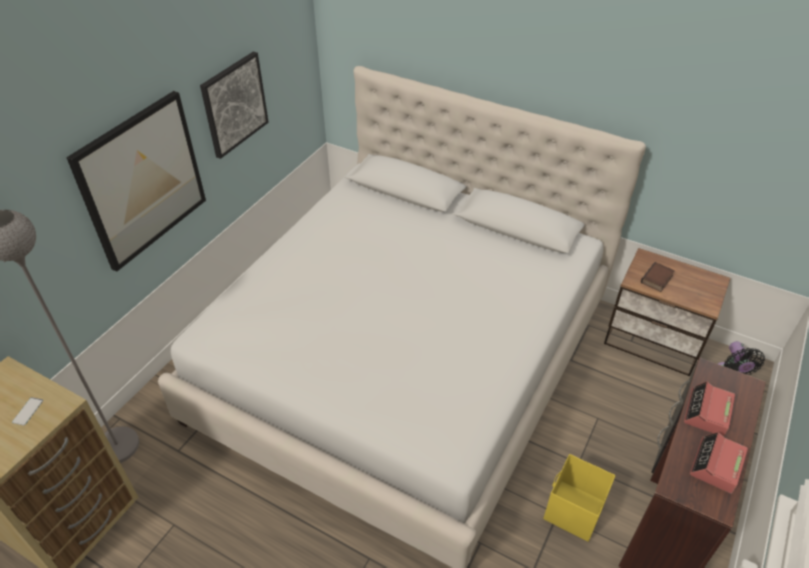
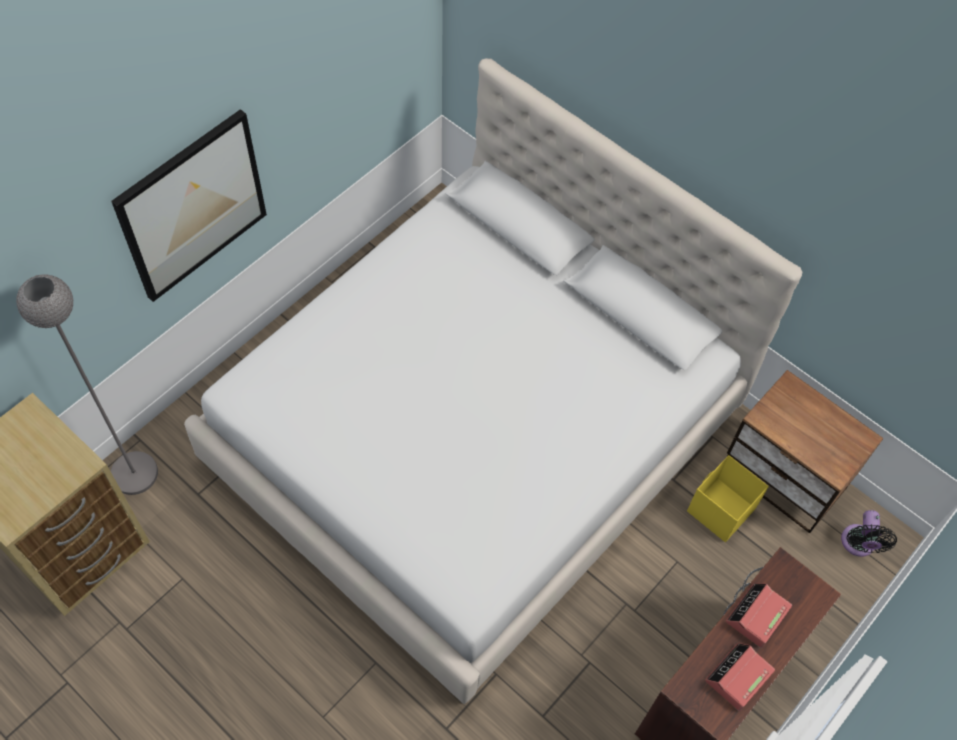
camera: 10 degrees right, 15 degrees up
(28, 411) = (49, 465): phone -> none
(234, 104) = (316, 104): picture -> none
(573, 511) = (608, 663): yellow storage box -> yellow storage box (720, 510)
(657, 280) = (790, 422): book -> none

